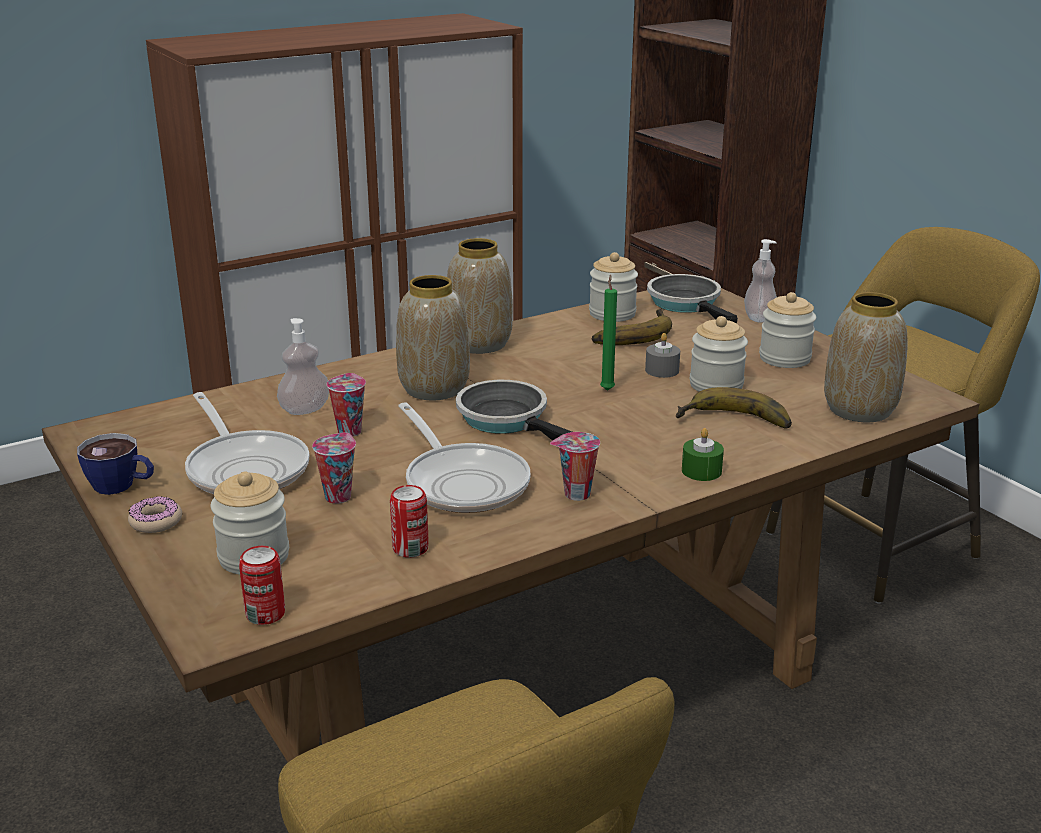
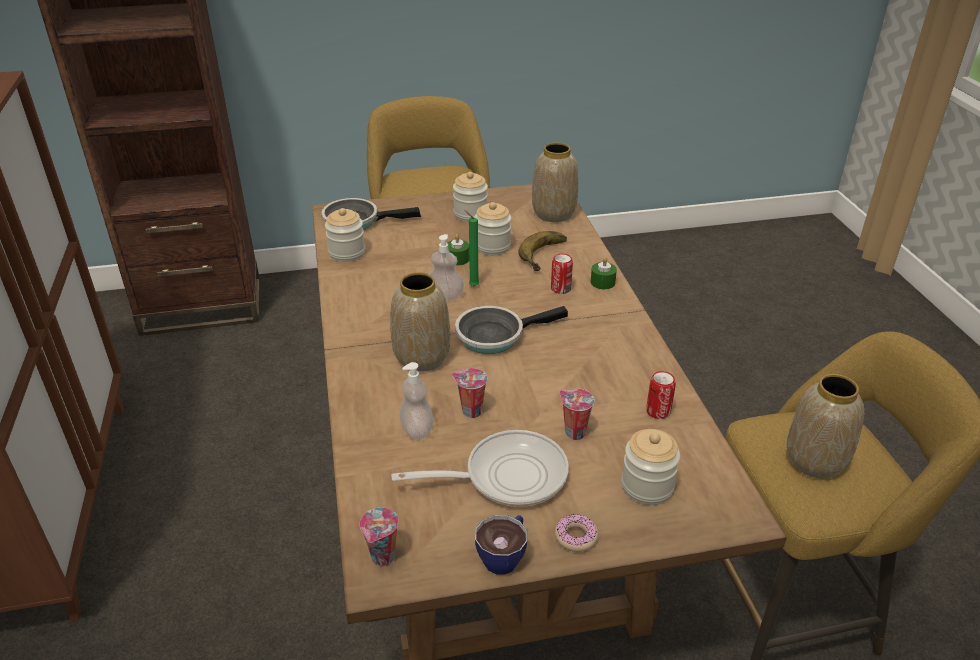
camera: 70 degrees left, 10 degrees up
(265, 614) = (723, 489): can -> can (560, 289)
(463, 482) = (577, 373): frying pan -> none
(480, 344) = (354, 320): vase -> vase (815, 460)
(575, 494) = (613, 332): cup -> cup (383, 559)
(629, 333) = (388, 255): banana -> none
(662, 370) = (457, 259): grey candle -> green candle
(759, 318) = (402, 204): soap dispenser -> soap dispenser (445, 295)

